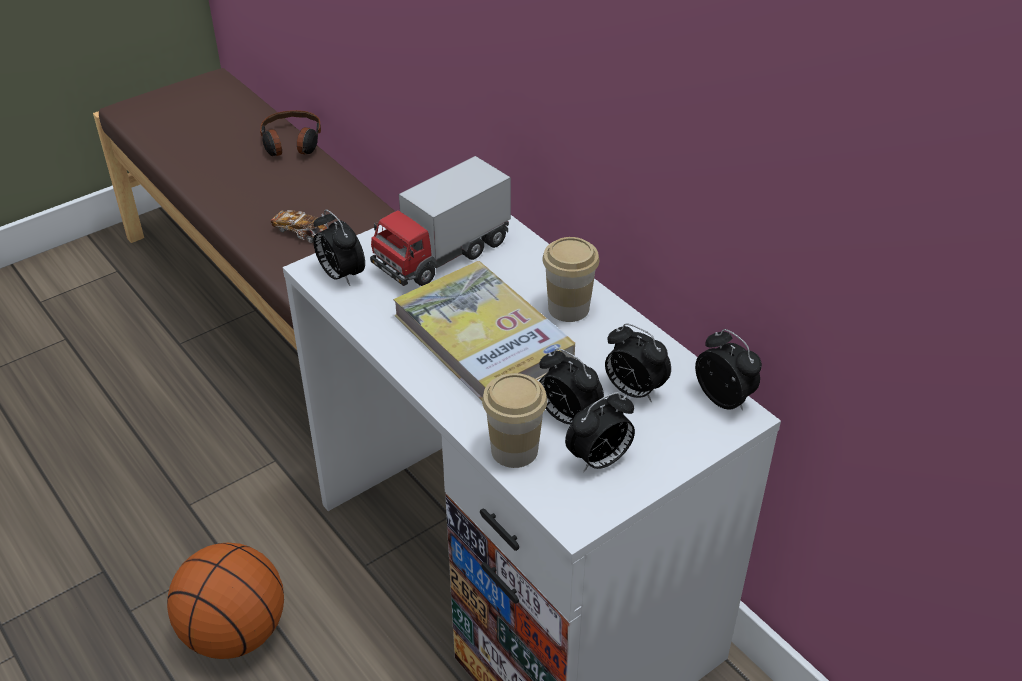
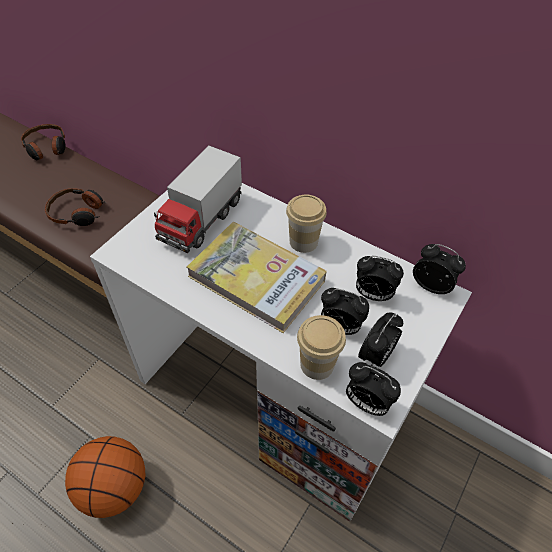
camera: 20 degrees left, 10 degrees up
(301, 233) = (78, 213): toy car -> headphones
(340, 275) = (136, 253): alarm clock -> alarm clock (366, 403)

